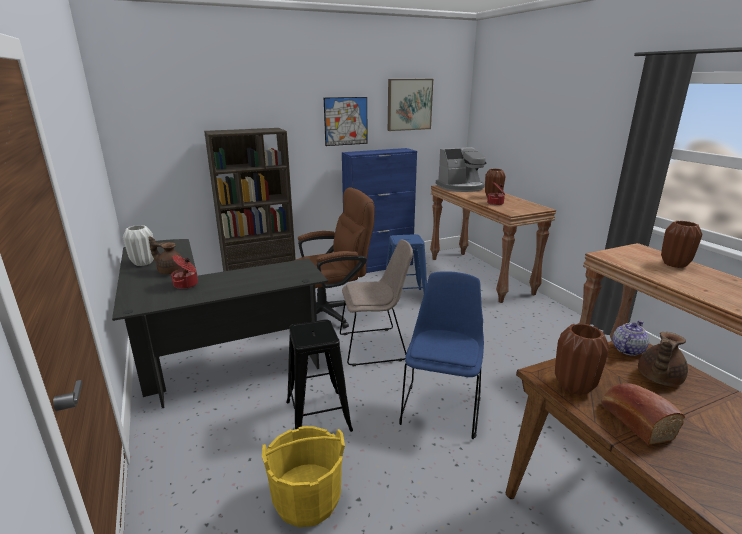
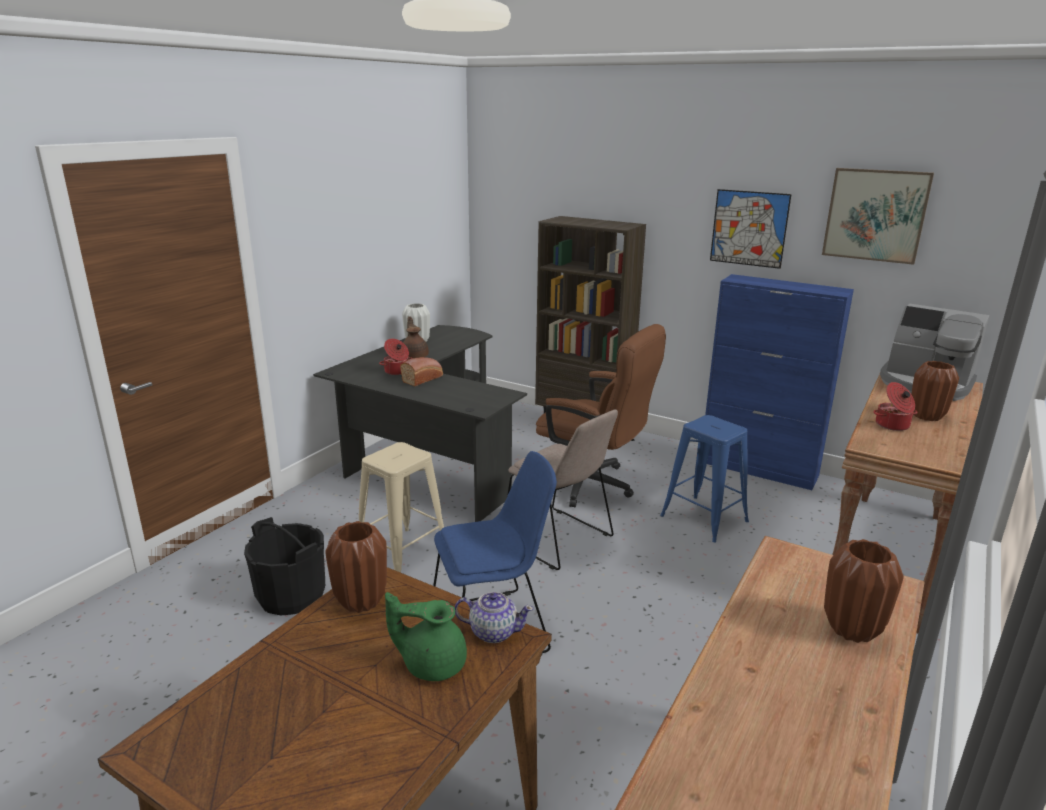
camera: 55 degrees right, 0 degrees up
(307, 500) = (291, 595): yellow bucket -> black bucket
(318, 415) = (402, 555): black stool -> beige stool
(633, 420) = (316, 650): bread -> bread (423, 379)
(658, 378) = (432, 663): brown teapot -> green teapot

